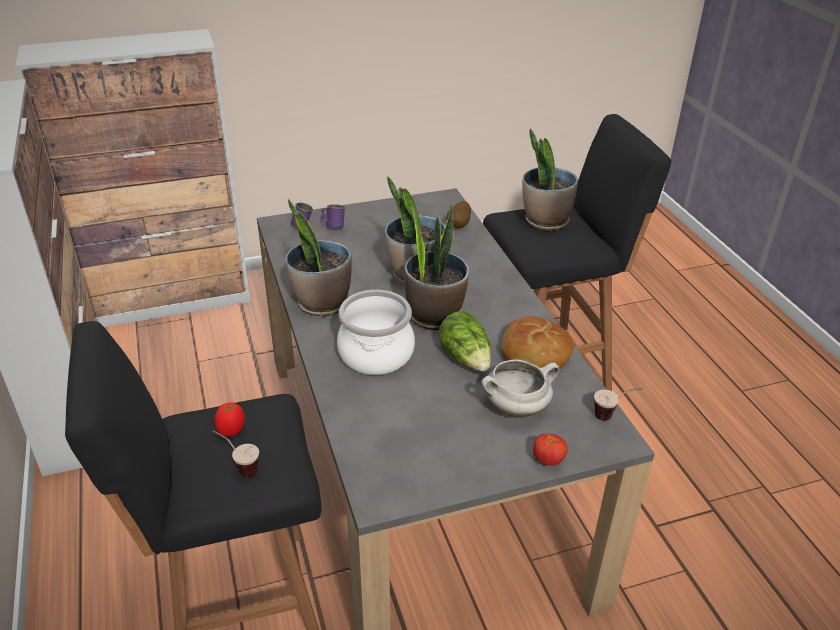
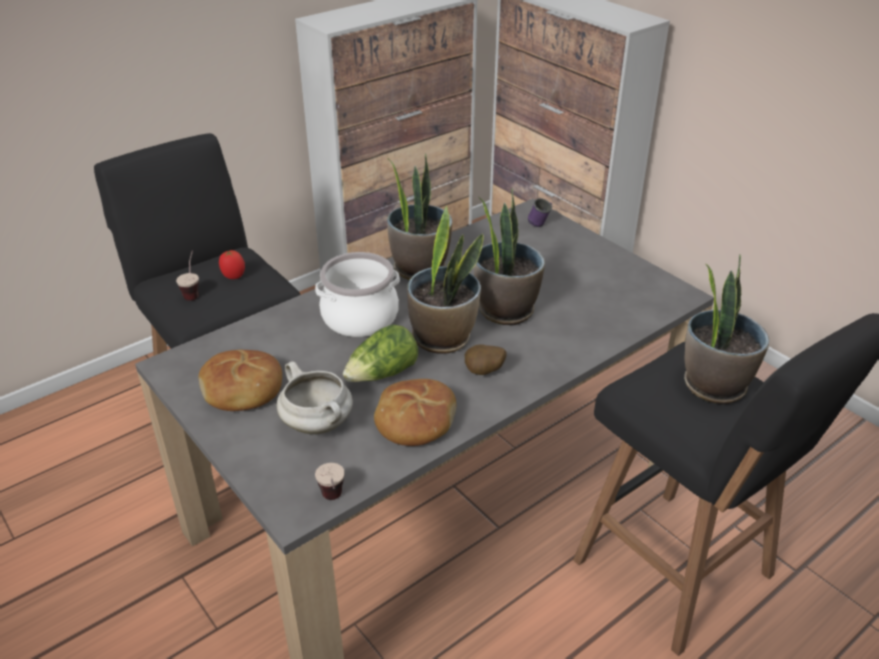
camera: 70 degrees right, 0 degrees up
(333, 226) = (553, 240): purple mug -> none
(447, 448) = (242, 390): none -> bread
(459, 225) = (630, 317): potato -> potato (484, 372)
(548, 460) = (246, 461): tomato -> none

